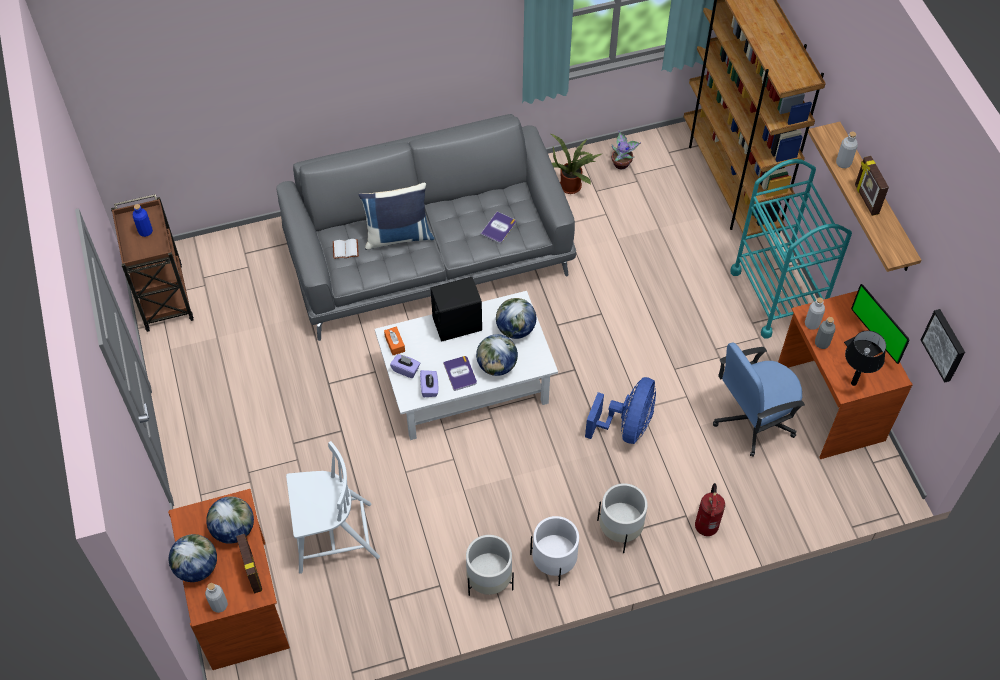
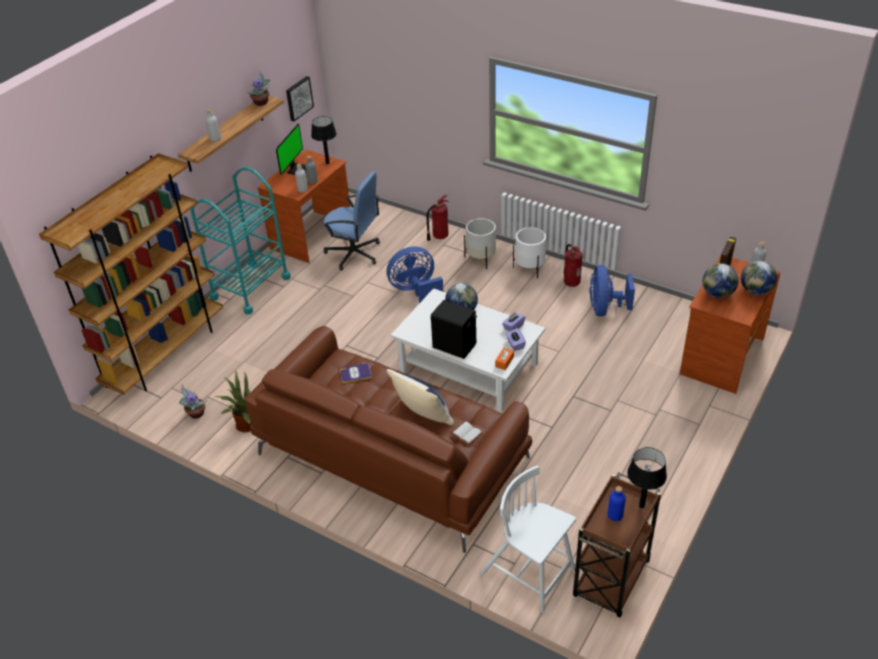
camera: 130 degrees left, 15 degrees down
(131, 253) = (642, 506): none -> black table lamp
(333, 537) = (635, 350): white chair -> white chair (529, 573)
(415, 571) = (605, 309): none -> blue fan
(429, 254) = (390, 455): grey sofa -> brown sofa
(460, 373) = (486, 322): book -> none
(489, 581) = (571, 282): white planter -> fire extinguisher
(515, 329) = (426, 320): globe -> none
(865, 199) = (238, 122): picture frame -> none
(898, 245) = (262, 102): none -> potted plant

